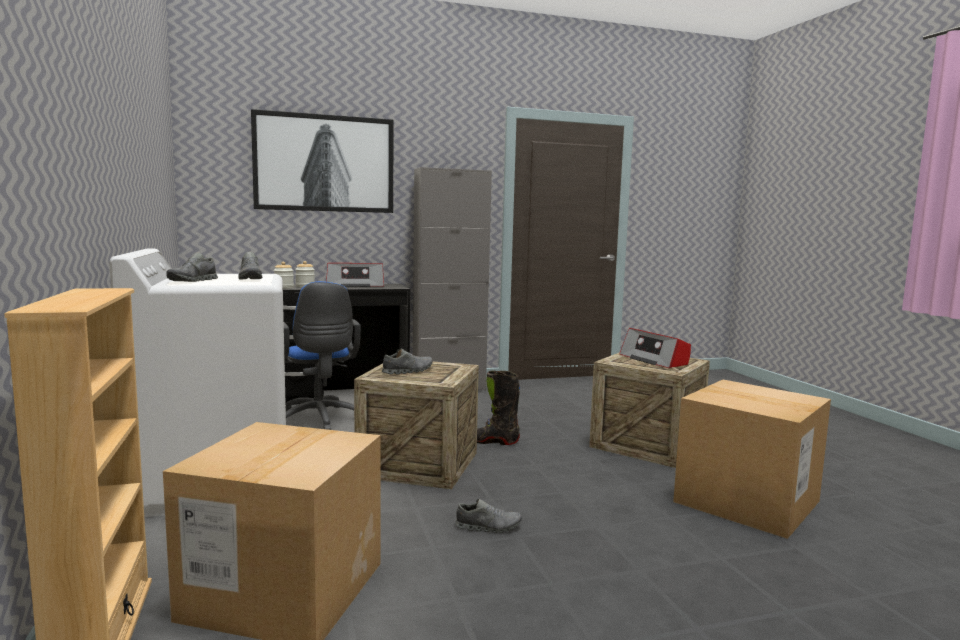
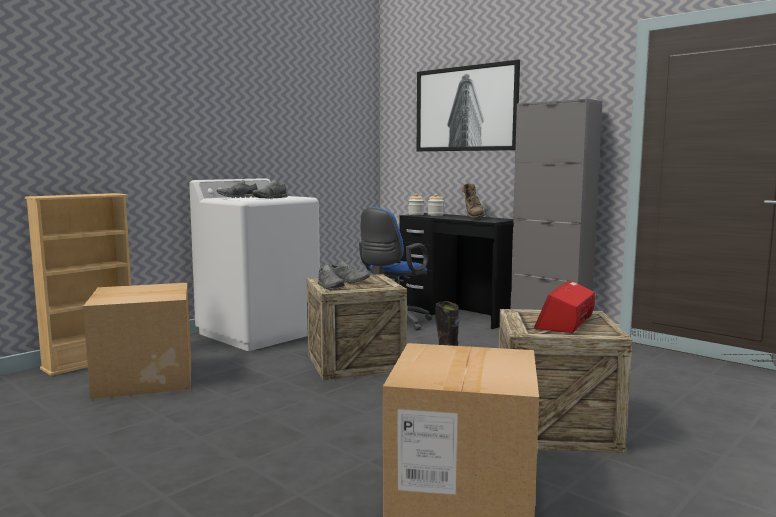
camera: 60 degrees right, 0 degrees up
(355, 285) = (473, 217): radio -> brown boot
(488, 527) = (270, 403): grey shoe -> grey shoe (330, 286)

